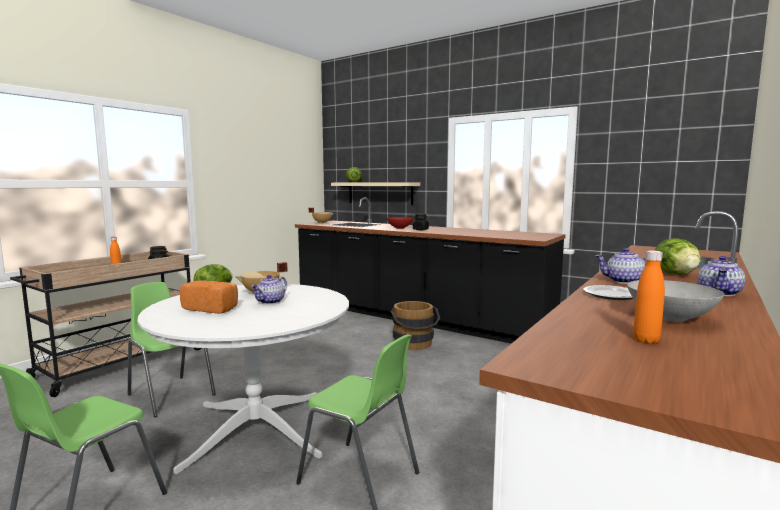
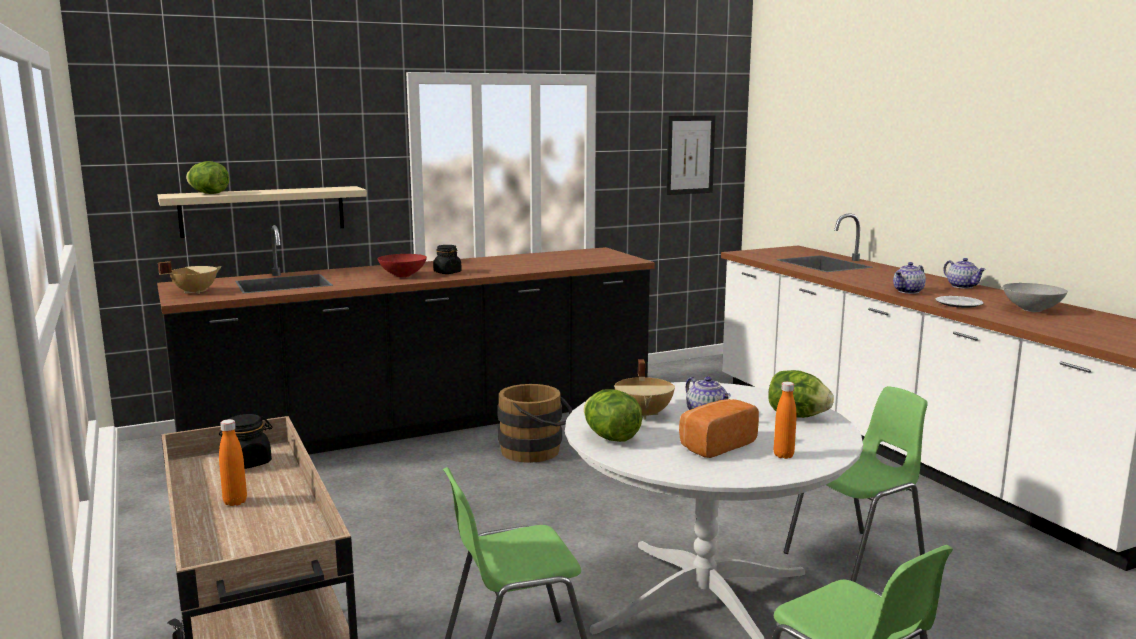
camera: 60 degrees left, 5 degrees up
(646, 340) = (1083, 324): orange bottle -> orange bottle (783, 455)
(672, 166) = (690, 155): none -> picture
(676, 274) = (887, 277): lettuce -> lettuce (797, 416)

